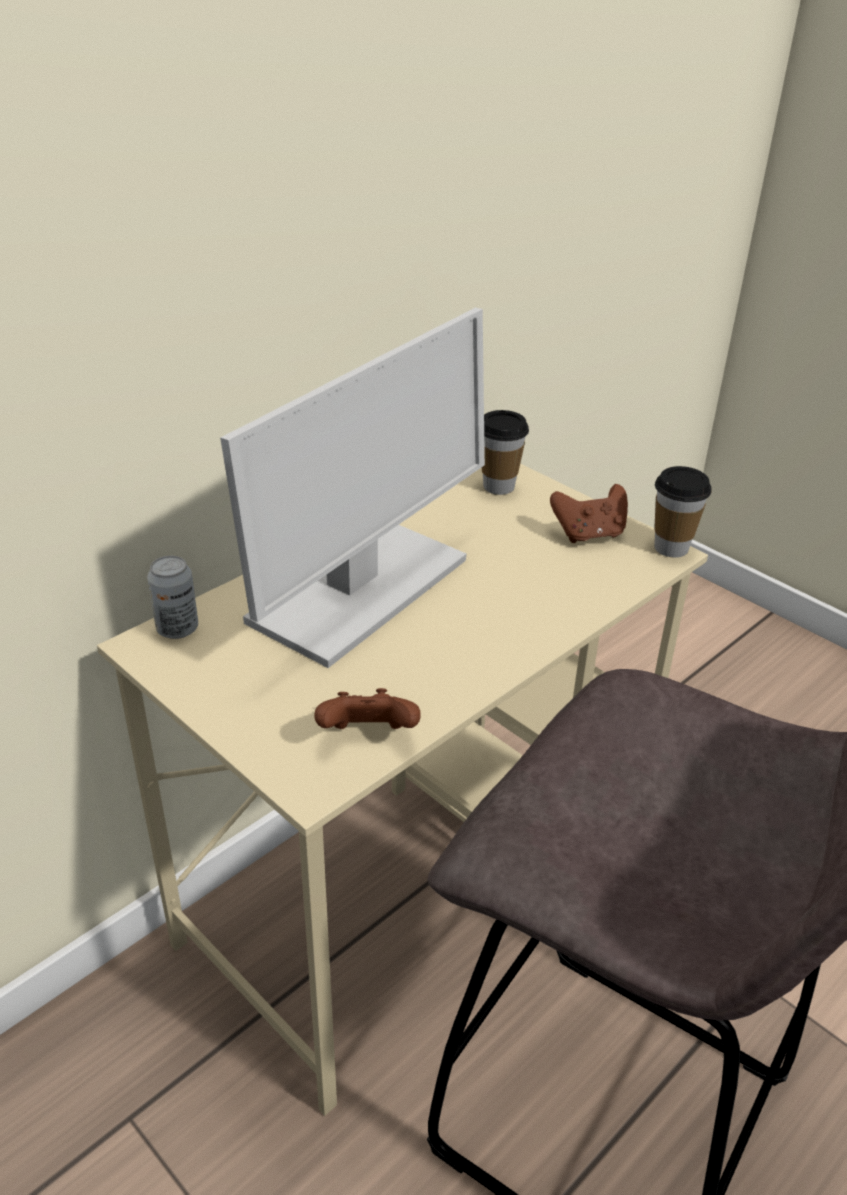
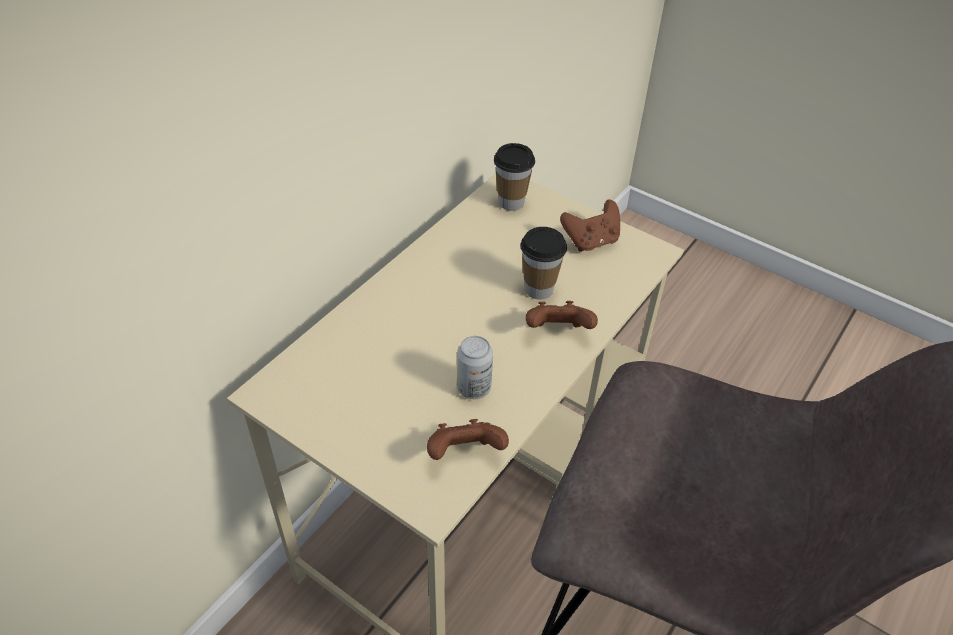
camera: 10 degrees left, 10 degrees up
(177, 629) = (289, 374): can -> can (474, 388)
(359, 592) = (425, 319): monitor -> none
(522, 622) = (558, 332): none -> brown game controller
(671, 547) = (655, 246): cup -> cup (539, 289)

